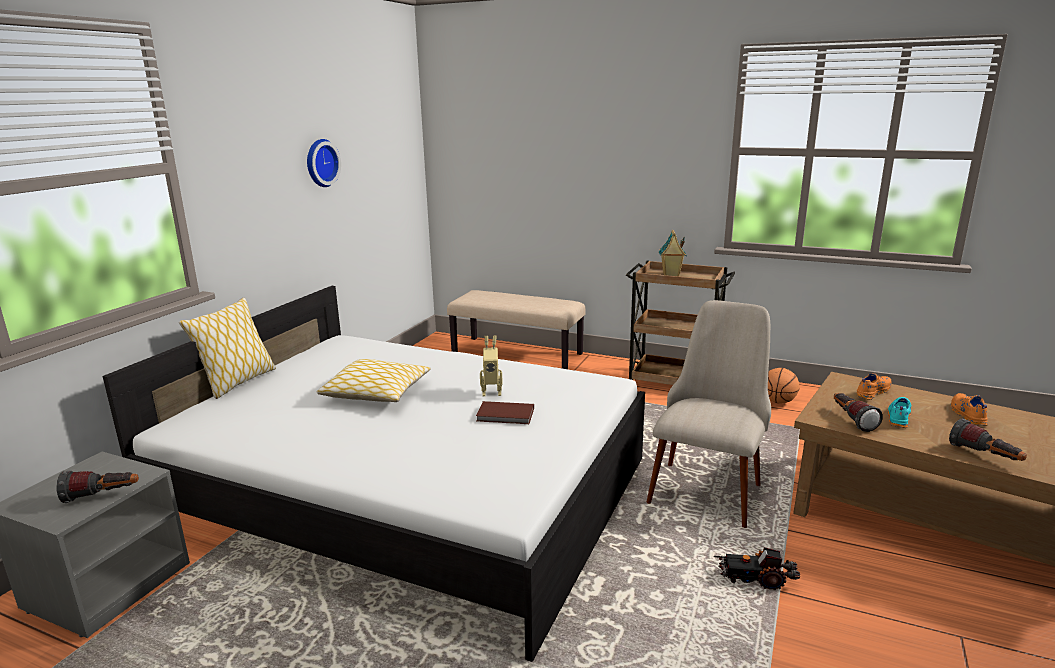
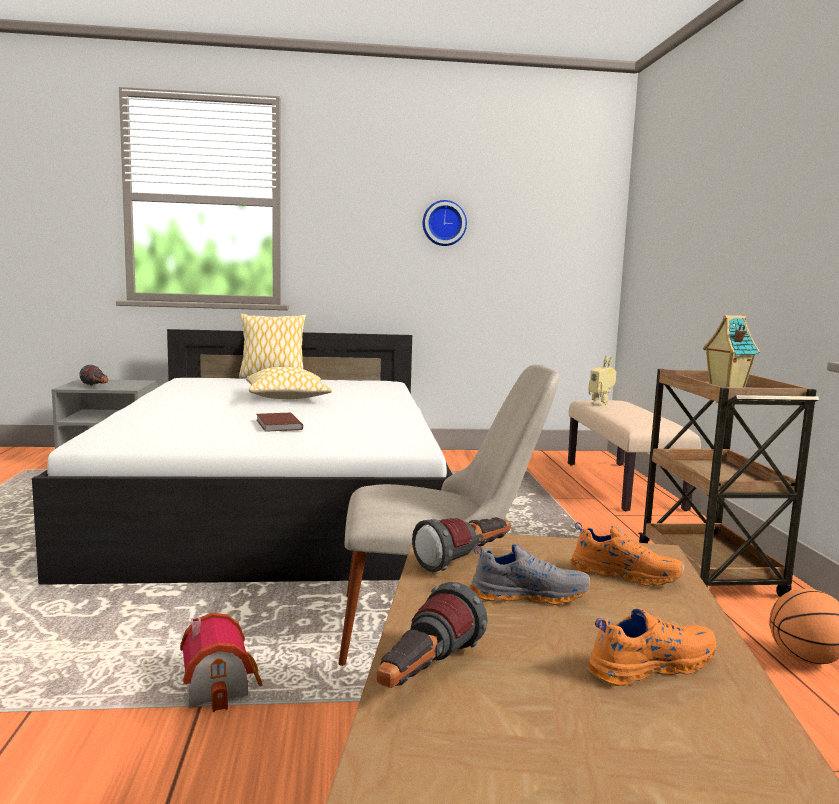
camera: 60 degrees right, 10 degrees down
(491, 392) = (328, 418): toy robot -> toy robot (601, 404)
(755, 578) = (221, 685): toy truck -> toy house
(898, 417) = (528, 595): turquoise shoe -> grey shoe

